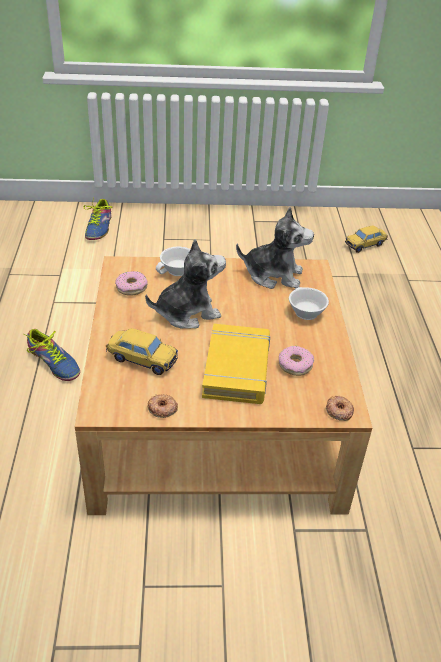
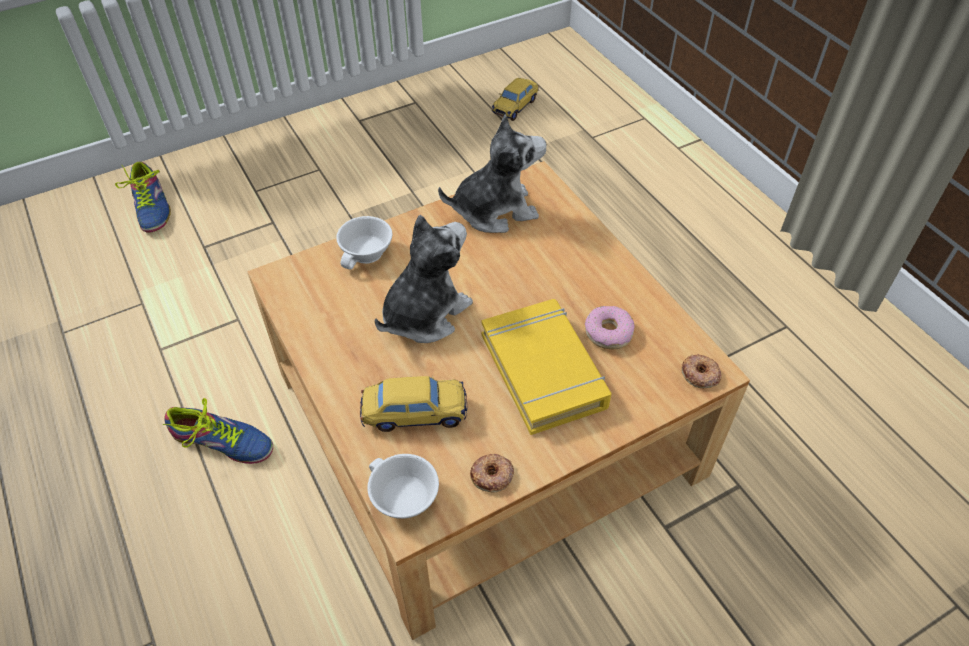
camera: 25 degrees left, 10 degrees up
(131, 287) = (322, 306): donut -> none
(304, 312) = (568, 250): white cup -> white cup (401, 499)

